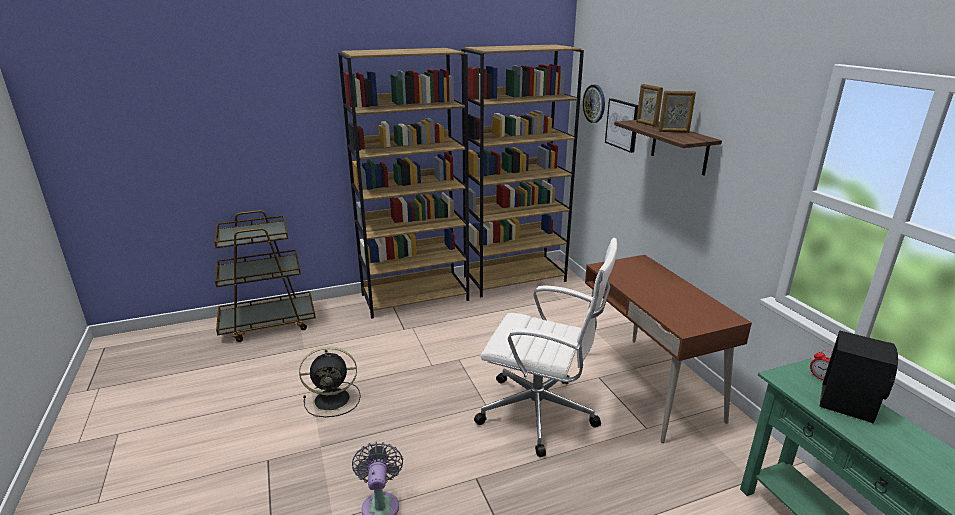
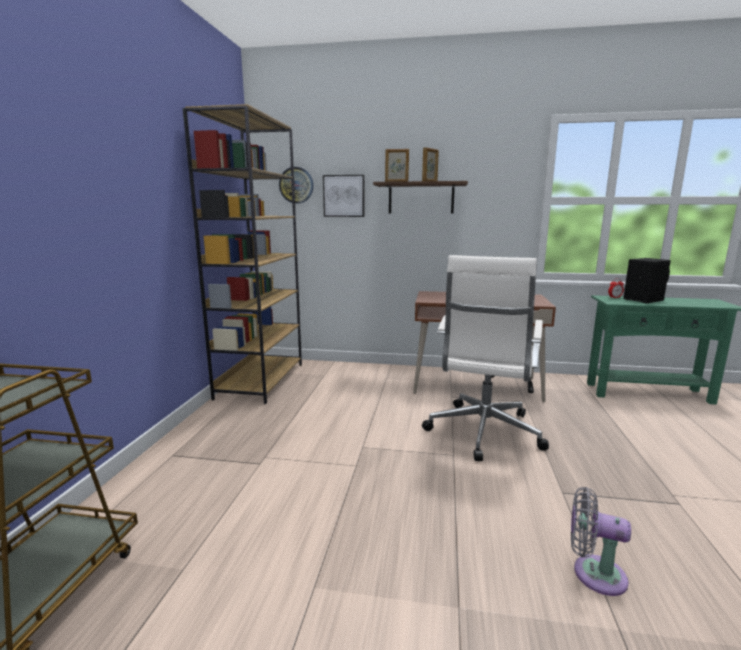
camera: 60 degrees left, 10 degrees down
(334, 399) = (356, 565): black fan -> none
(415, 297) = (202, 437): brown bookcase -> none
(541, 413) = (483, 433): white office chair -> white office chair turned 150 degrees clockwise

